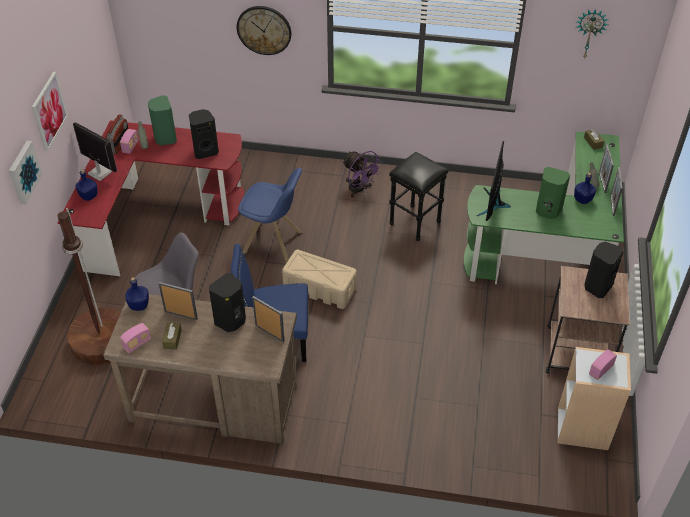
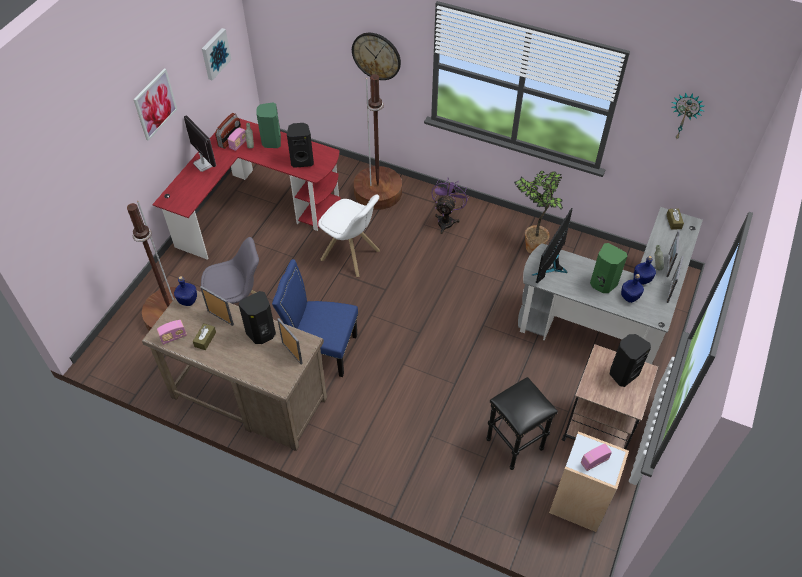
camera: 15 degrees right, 5 degrees up
(23, 172) = (116, 158): picture -> picture (215, 53)
(88, 196) = (187, 184): blue bottle -> blue bottle (629, 297)
(273, 242) = (351, 255): blue chair -> white chair
(280, 176) = (378, 192): none -> brown floor lamp
(320, 288) = (378, 309): beige storage box -> none
(359, 190) = (446, 220): purple fan -> purple fan turned 135 degrees counterclockwise
(414, 221) = (487, 262): black stool -> black stool (514, 442)
(454, 198) = (532, 246): none -> potted plant
(551, 251) = (609, 319): green desk -> grey desk

